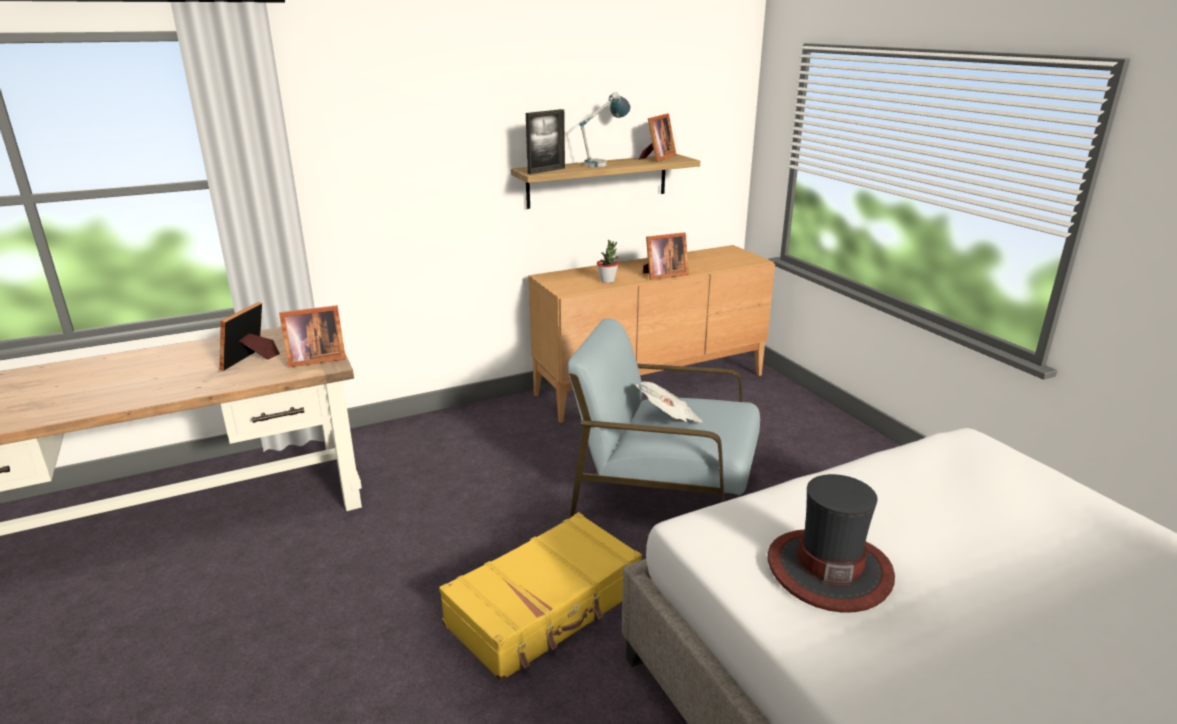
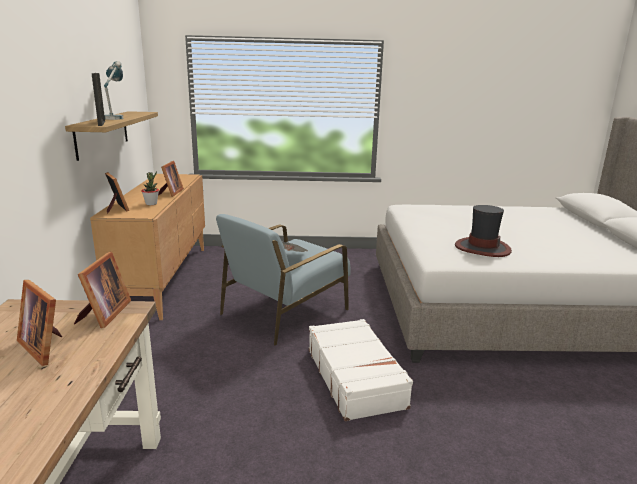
camera: 65 degrees left, 5 degrees down
(546, 608) = (355, 377): yellow suitcase -> white suitcase
(657, 158) = (130, 113): picture frame -> picture frame (116, 208)

